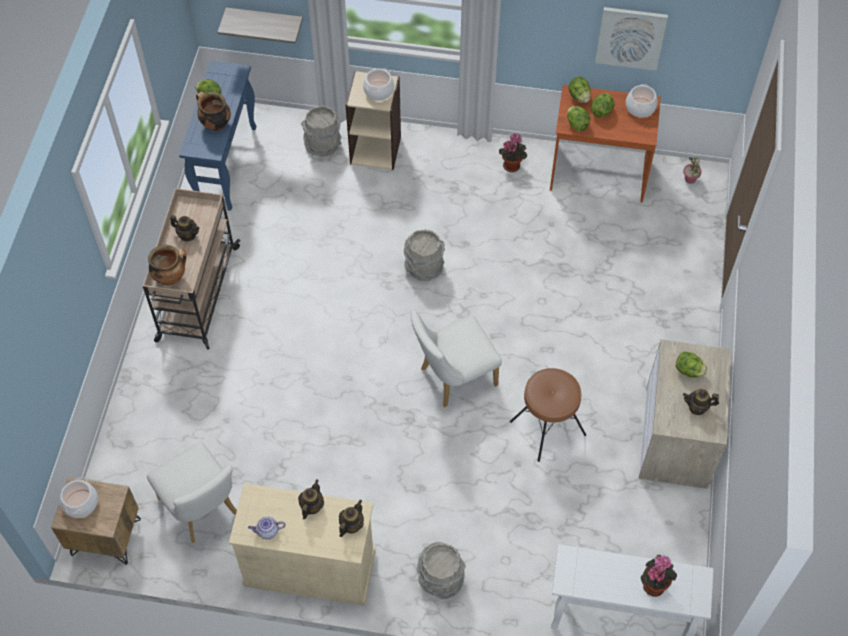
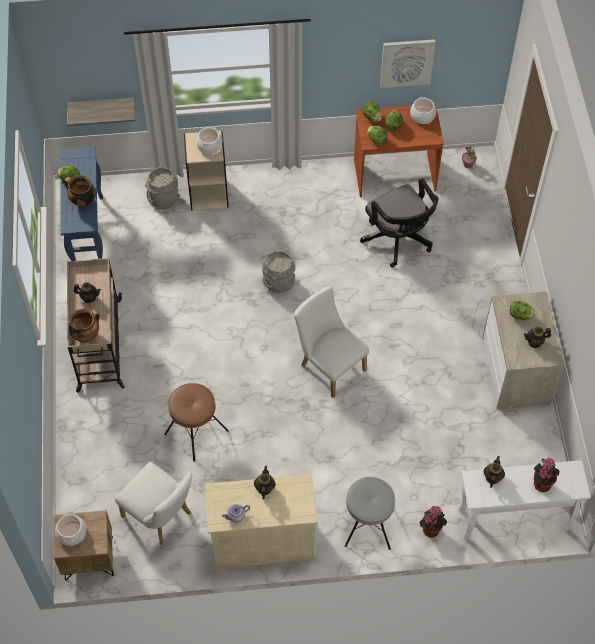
camera: 15 degrees left, 0 degrees up
(351, 525) = (300, 495): teapot -> teapot (492, 478)
(440, 580) = (368, 524): grey bucket -> grey stool
(453, 378) = (329, 365): white chair -> white chair turned 90 degrees clockwise
(512, 164) = (323, 183): potted plant -> potted plant (431, 528)
(547, 427) = (415, 386): brown stool -> brown stool (196, 432)
(580, 250) = (399, 241): none -> black office chair

